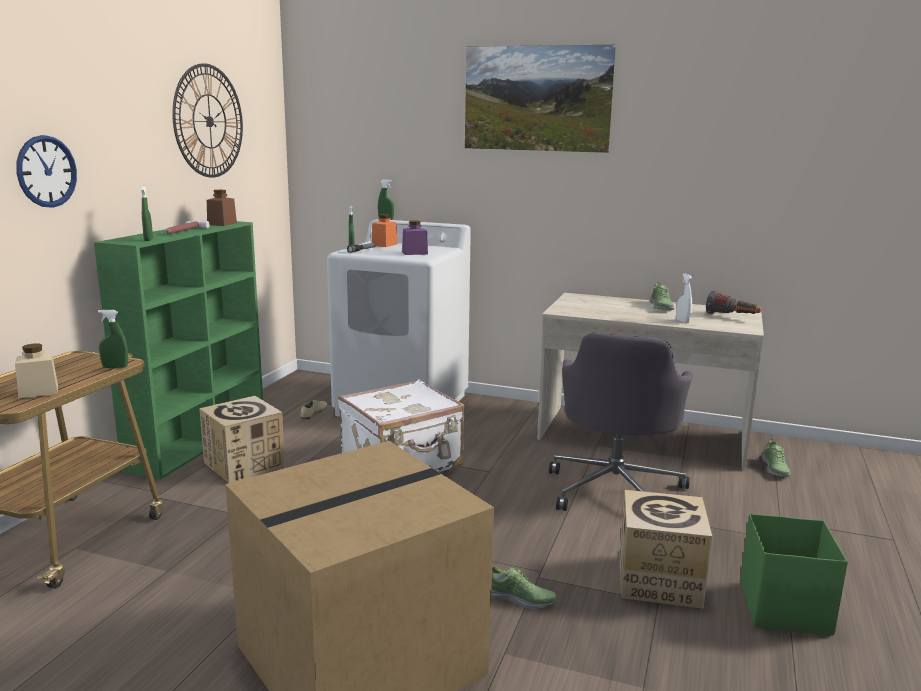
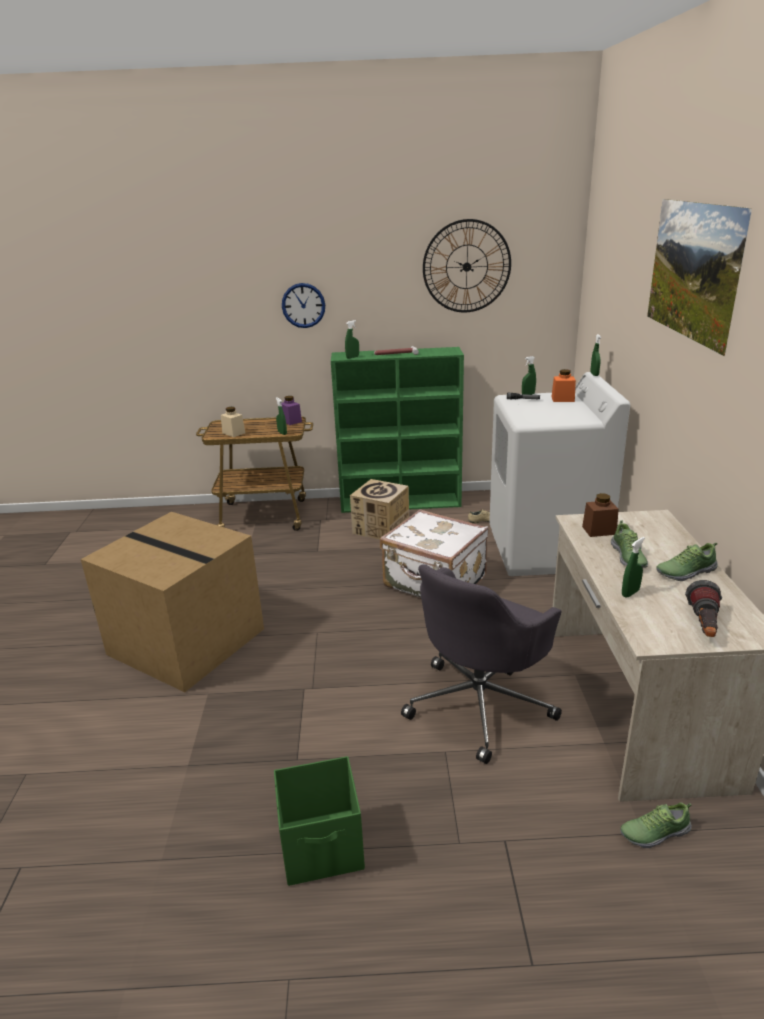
camera: 70 degrees right, 10 degrees up
(222, 224) = (441, 352): brown jar -> brown jar (599, 530)
(414, 253) = (542, 415): purple jar -> purple jar (291, 421)
(518, 598) = (271, 685): shoe -> shoe (628, 557)
(615, 490) = (480, 704): grey office chair -> grey office chair turned 45 degrees counterclockwise
(658, 580) = (330, 755): cardboard box -> none
(682, 321) = (630, 593): white spray bottle -> green spray bottle

